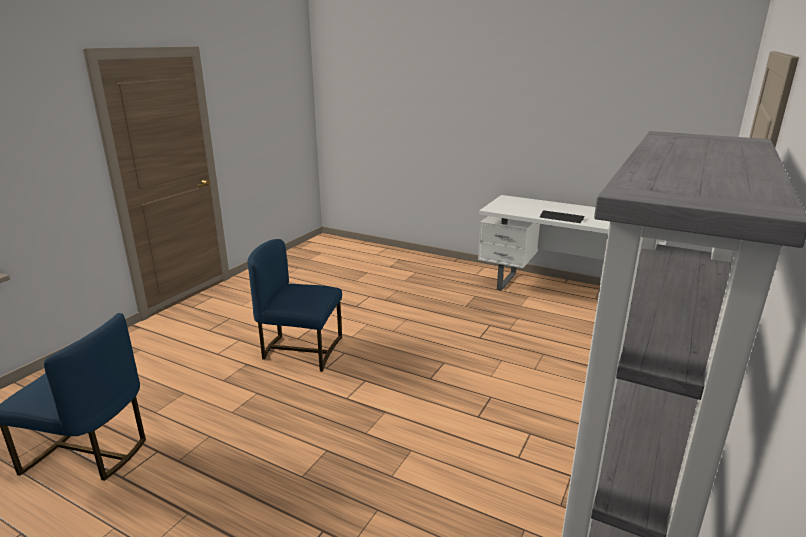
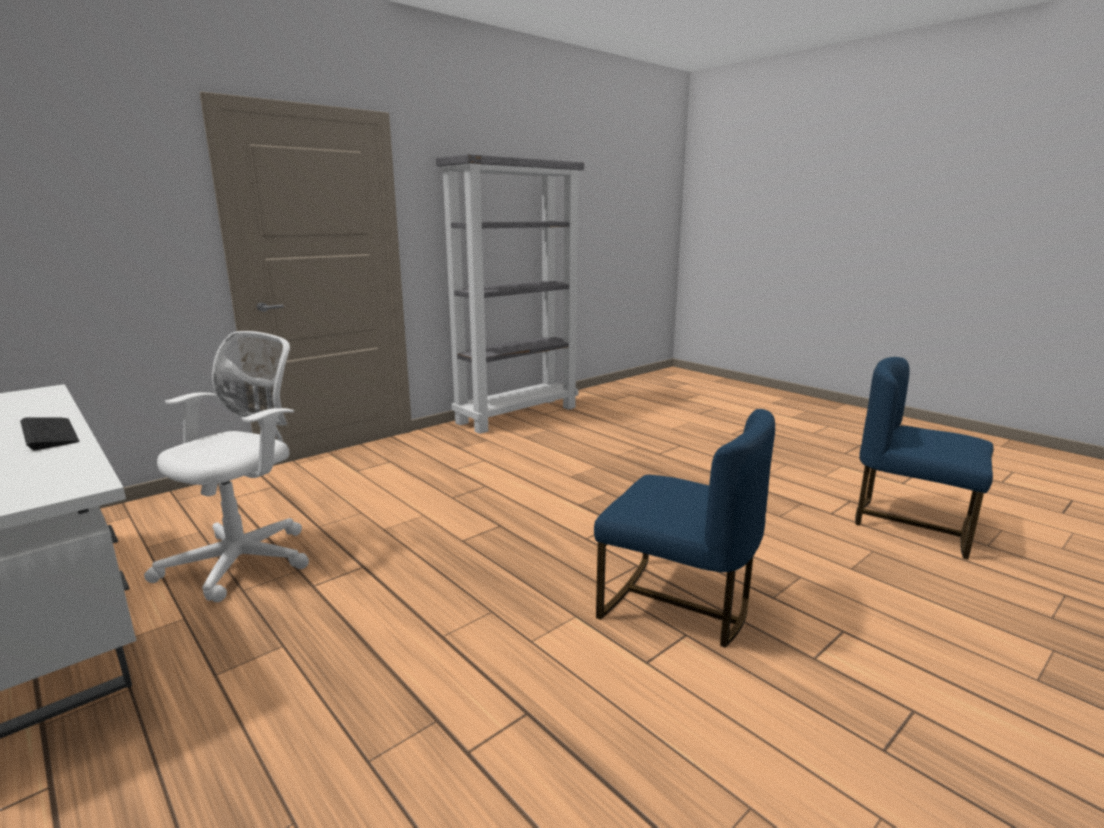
camera: 160 degrees left, 5 degrees down
(544, 329) = (245, 560): none -> white office chair

